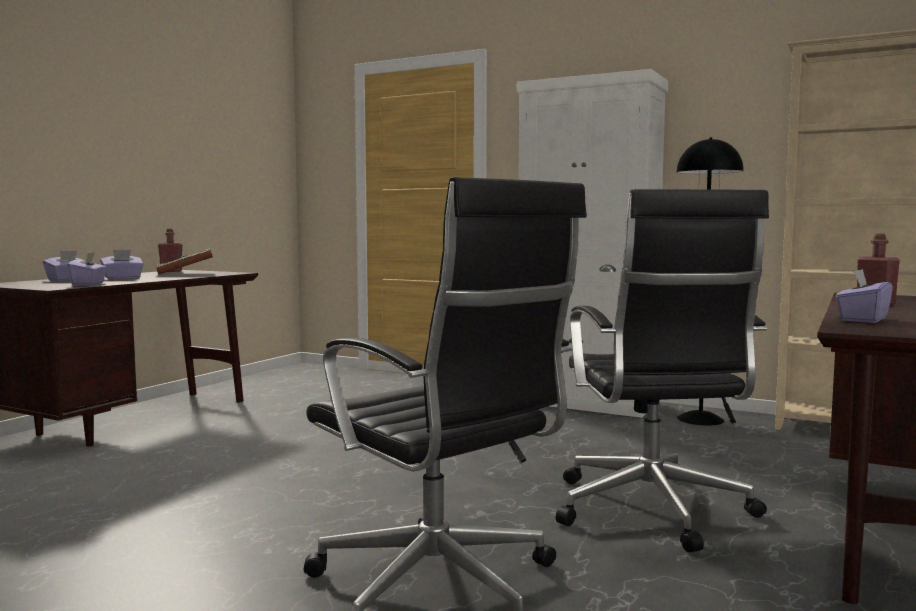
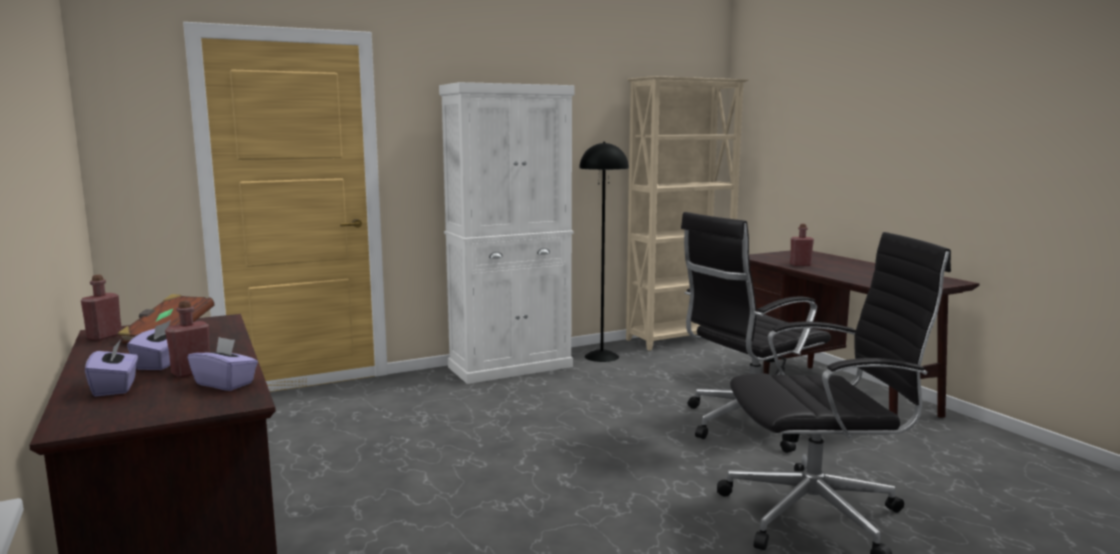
camera: 55 degrees left, 5 degrees up
(108, 281) = (191, 372): none -> red bottle
(652, 511) = (747, 424): black office chair -> black office chair turned 120 degrees clockwise
(862, 319) = (861, 280): purple tissue box -> none

